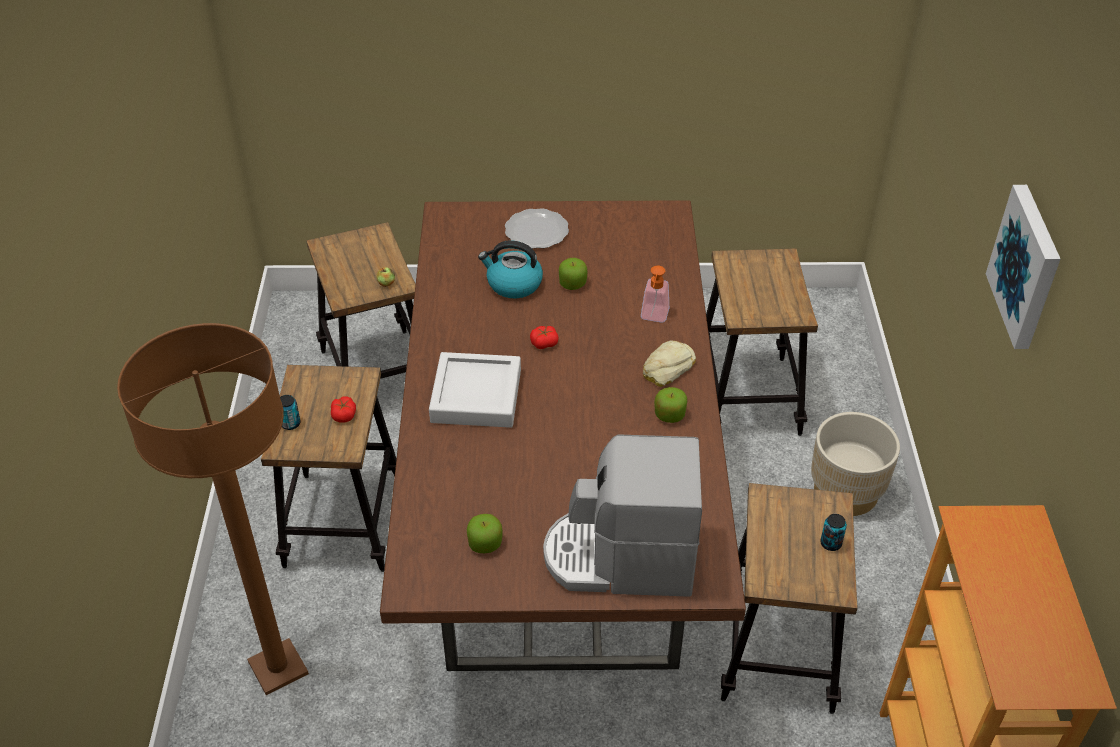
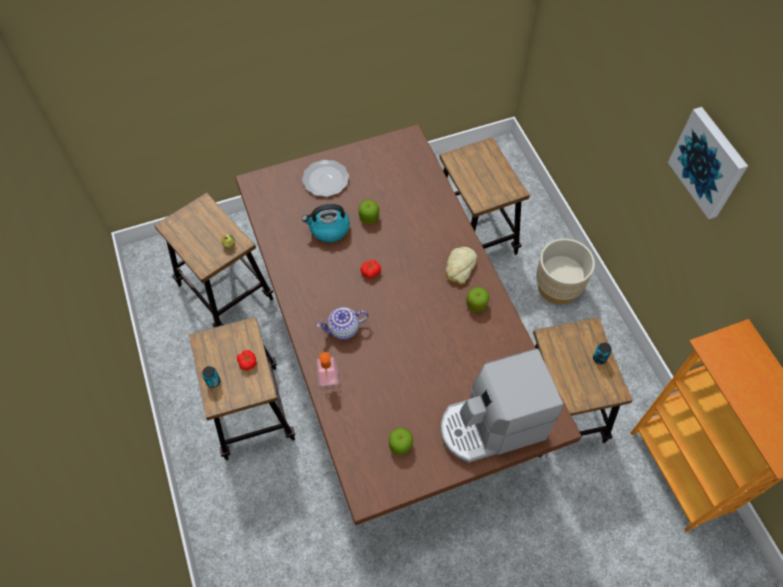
camera: 20 degrees left, 15 degrees up
(278, 668) = (256, 534): brown floor lamp -> none
(476, 396) = (343, 330): grey tray -> teapot
(653, 317) = (434, 229): soap dispenser -> soap dispenser (328, 381)

